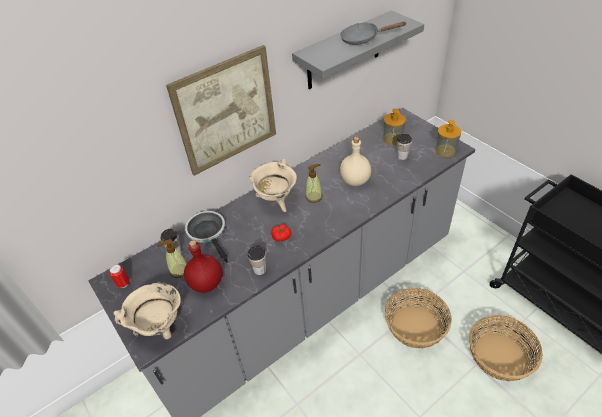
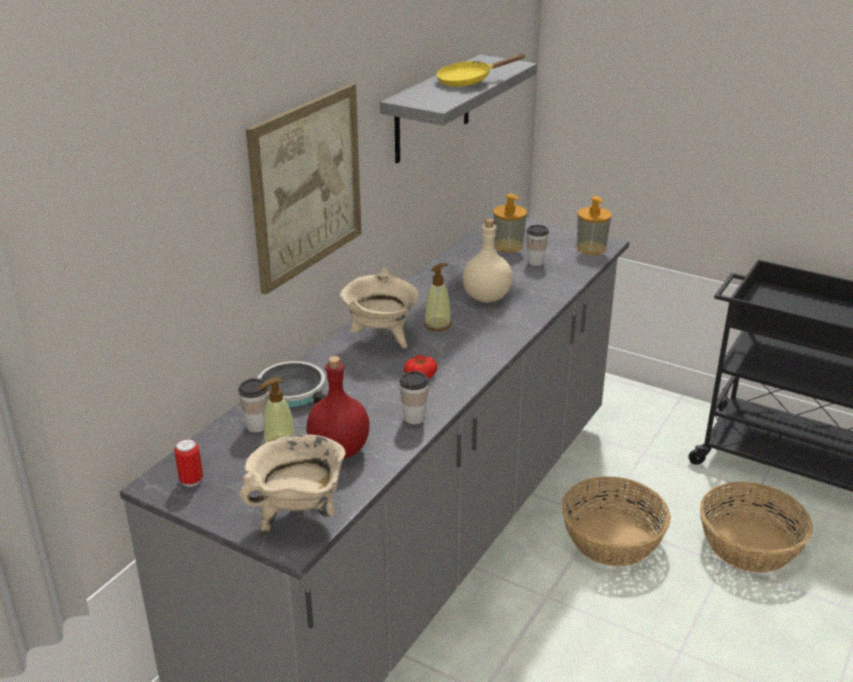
camera: 25 degrees left, 15 degrees down
(363, 39) = (469, 81): grey frying pan -> yellow frying pan

